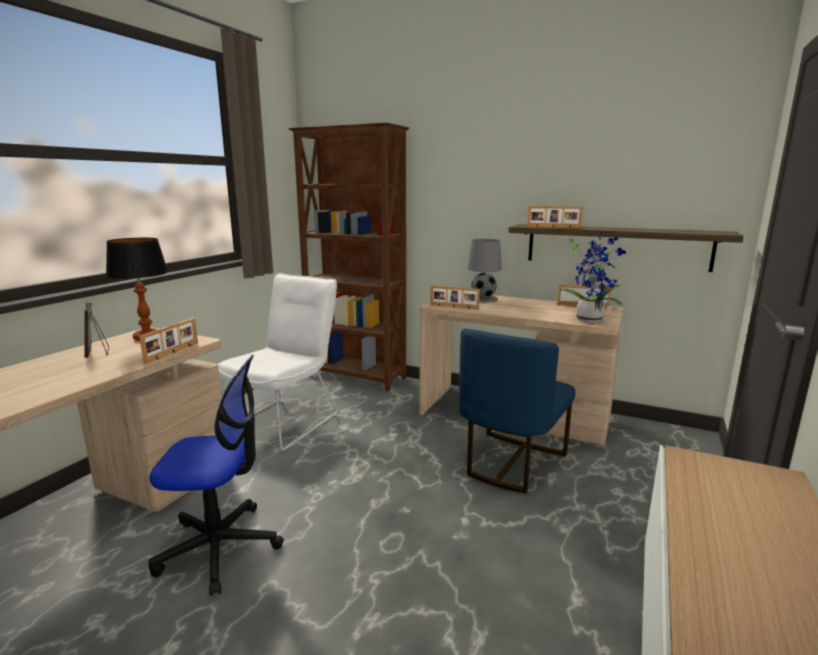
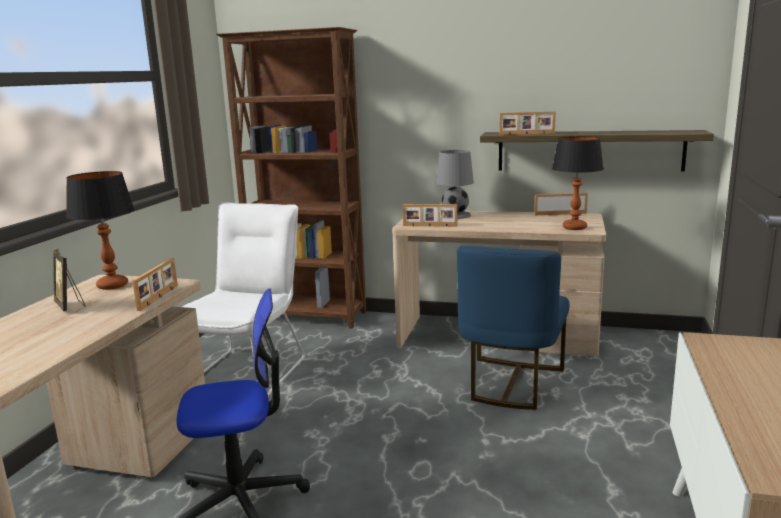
camera: 10 degrees left, 0 degrees up
(590, 319) = (575, 227): potted plant -> table lamp

